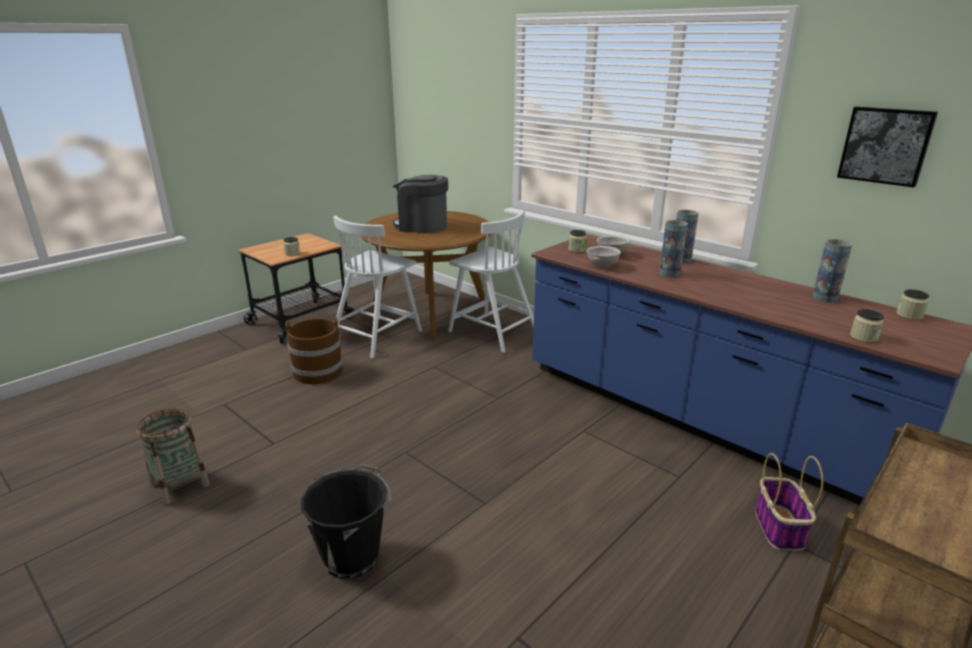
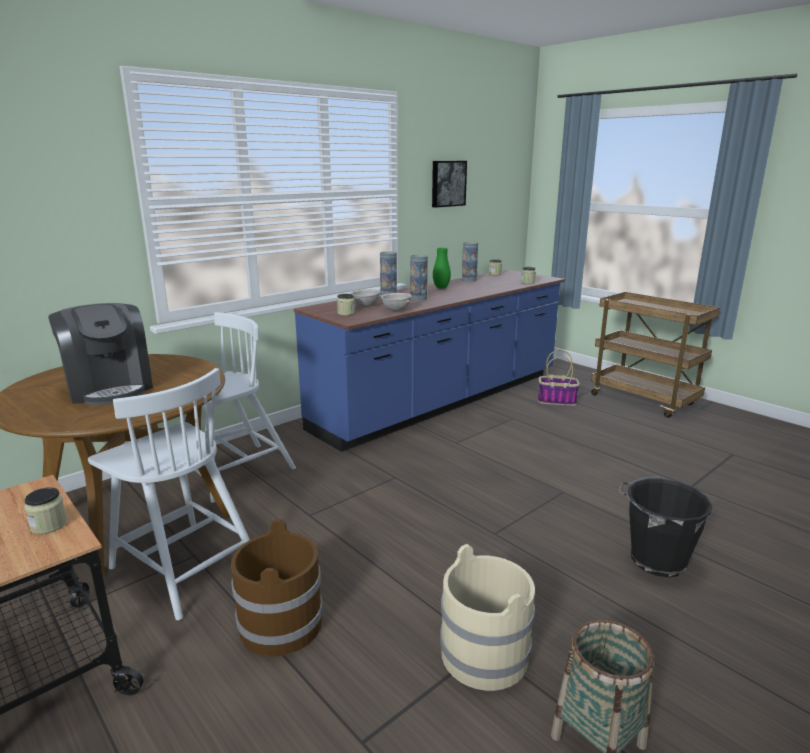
camera: 85 degrees left, 5 degrees down
(267, 443) = (483, 654): none -> beige bucket
(422, 226) = (110, 388): coffee machine -> coffee machine turned 60 degrees counterclockwise
(746, 283) = (441, 288): none -> green vase

